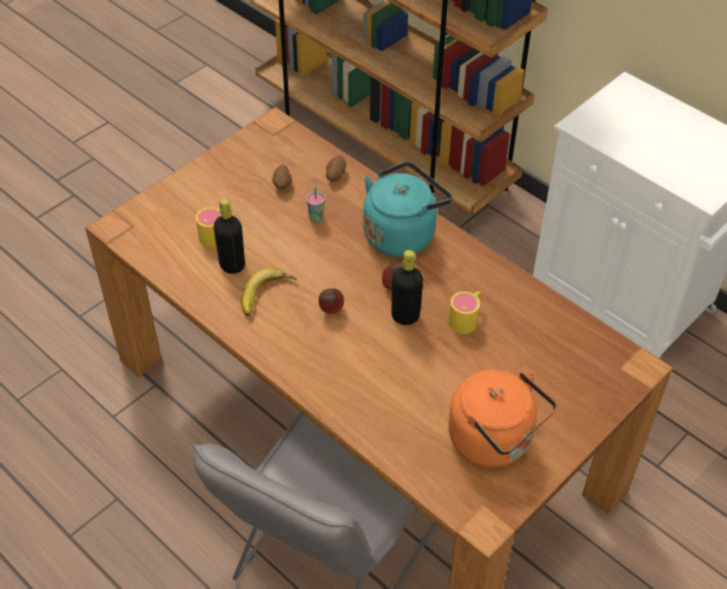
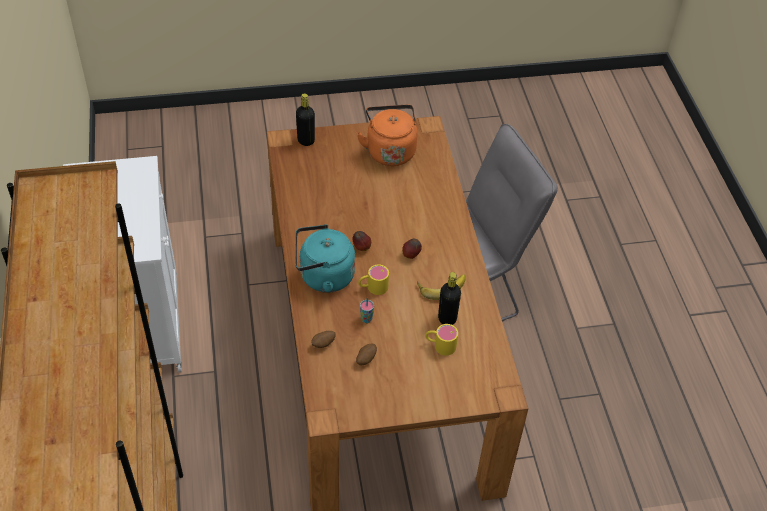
camera: 145 degrees left, 0 degrees up
(405, 316) = (372, 229): black bottle -> black bottle (306, 141)
(467, 318) = (340, 209): yellow mug -> yellow mug (373, 287)

